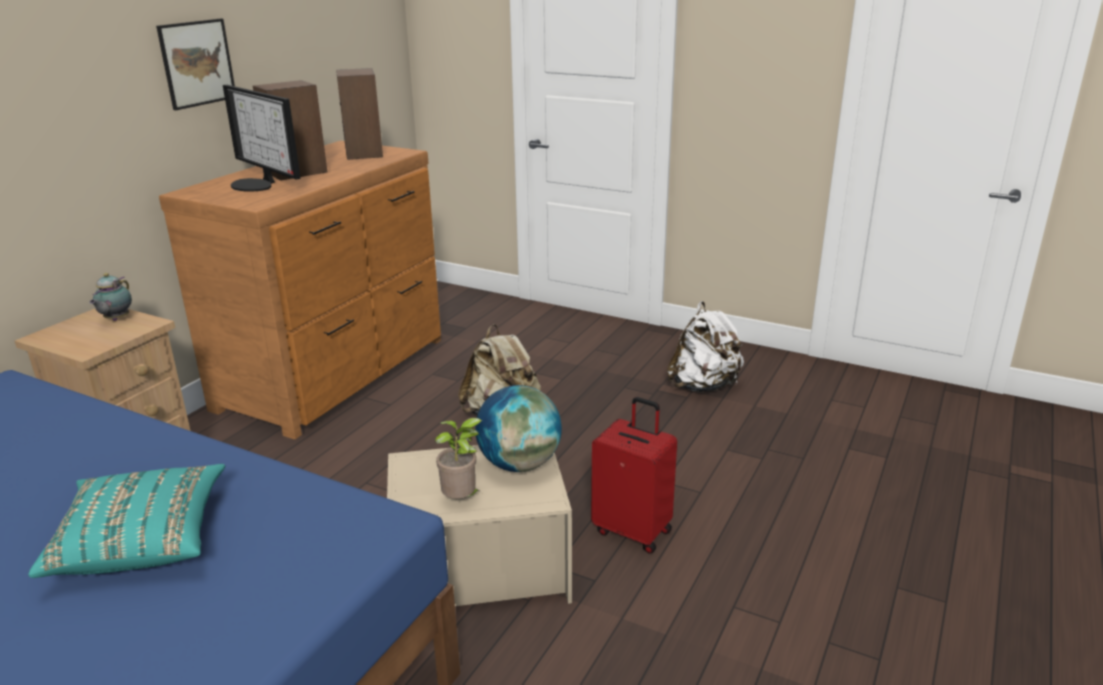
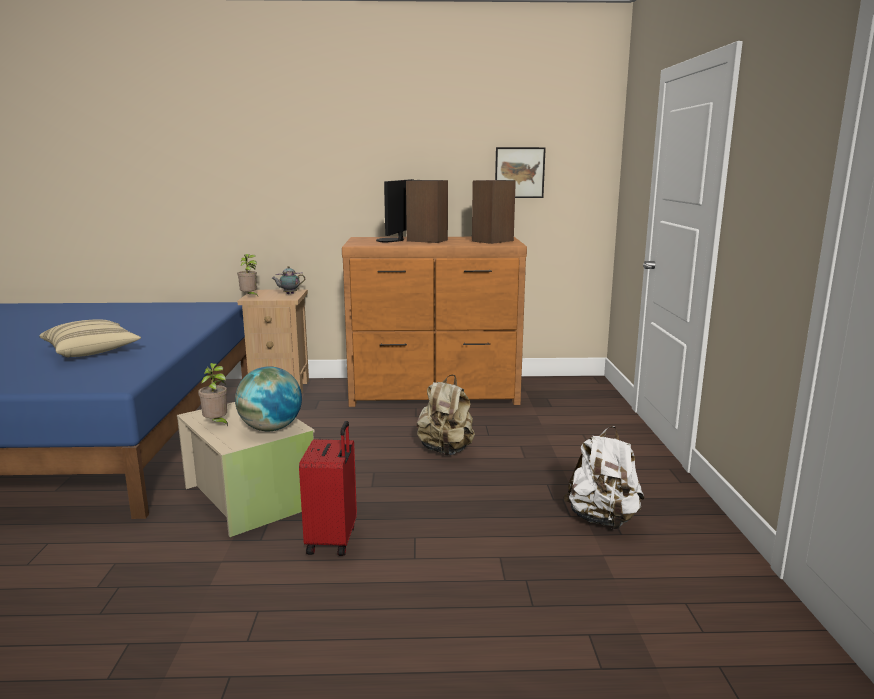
camera: 60 degrees right, 10 degrees down
(73, 349) = (249, 296): none -> potted plant
(142, 540) = (92, 352): turquoise pillow -> beige pillow
(197, 63) = (402, 164): picture -> picture (519, 172)

